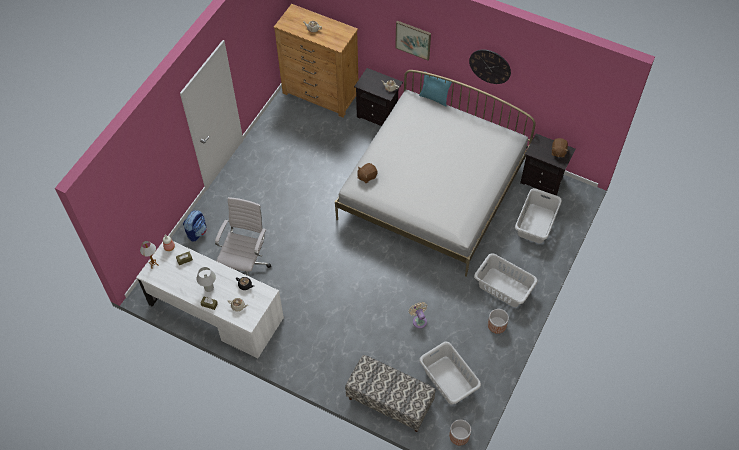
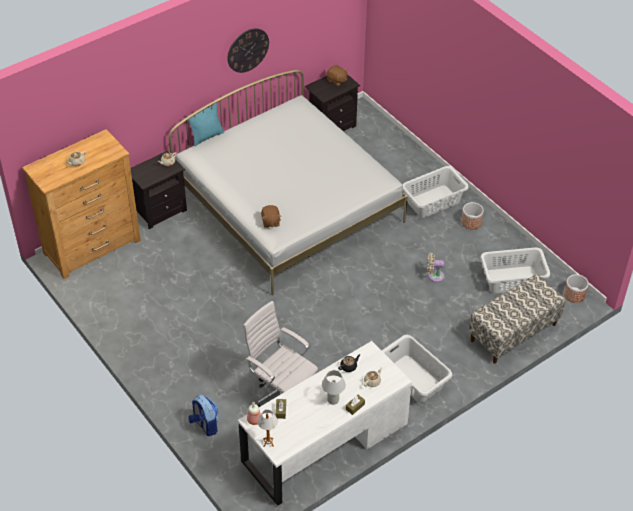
camera: 65 degrees left, 10 degrees down
(413, 39) = (167, 88): picture -> none
(535, 223) = (376, 151): grey laundry basket -> grey laundry basket (413, 379)

